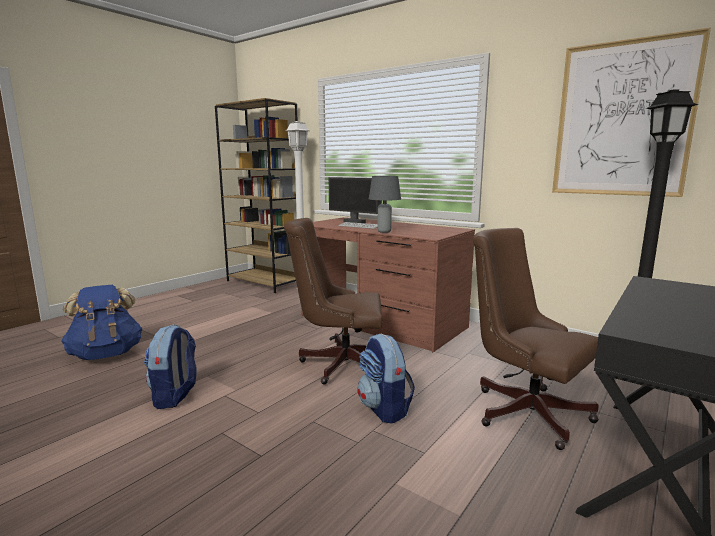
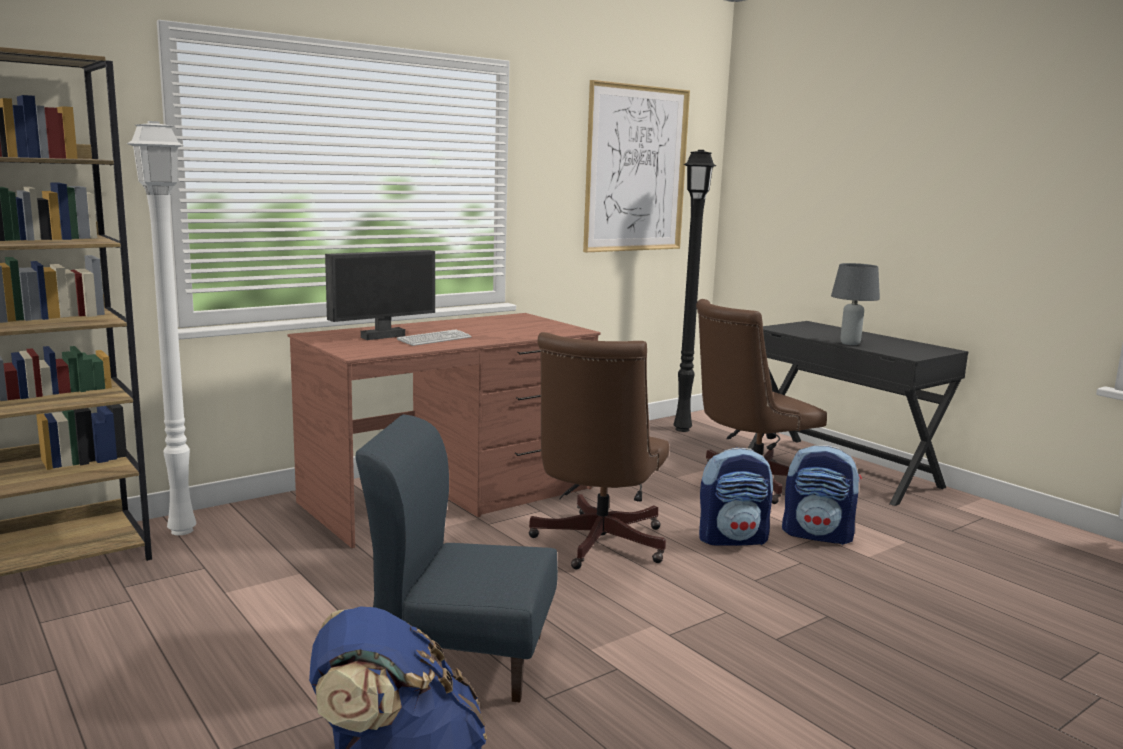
camera: 75 degrees left, 0 degrees up
(175, 396) = (659, 678): backpack -> backpack (818, 535)
(199, 350) = (462, 658): none -> blue chair
(384, 232) = (511, 337): grey table lamp -> grey table lamp (849, 343)

